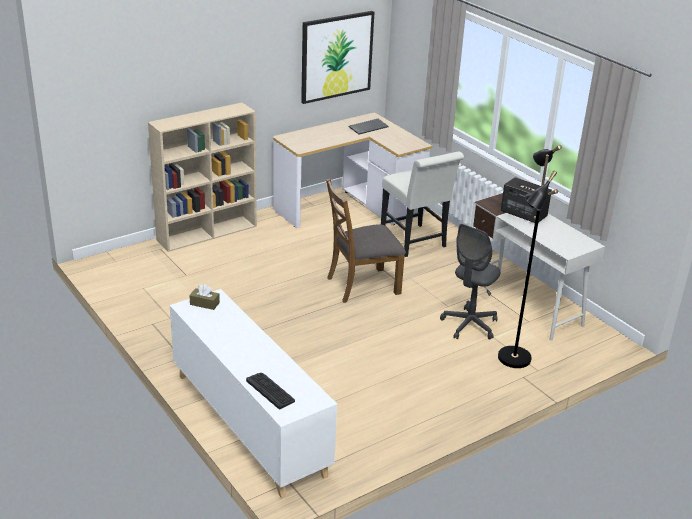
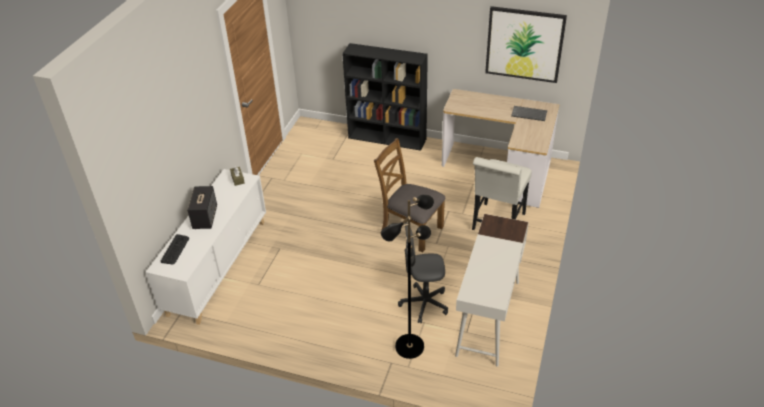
camera: 55 degrees right, 10 degrees up
(208, 233) = (388, 138): beige bookcase -> black bookcase
(523, 214) = (498, 245): speaker -> speaker (205, 217)

